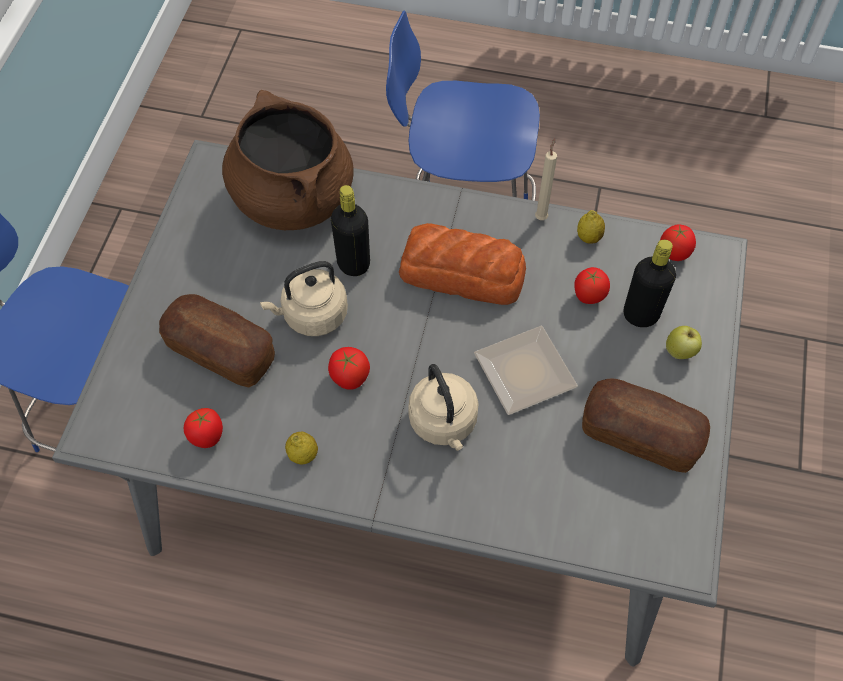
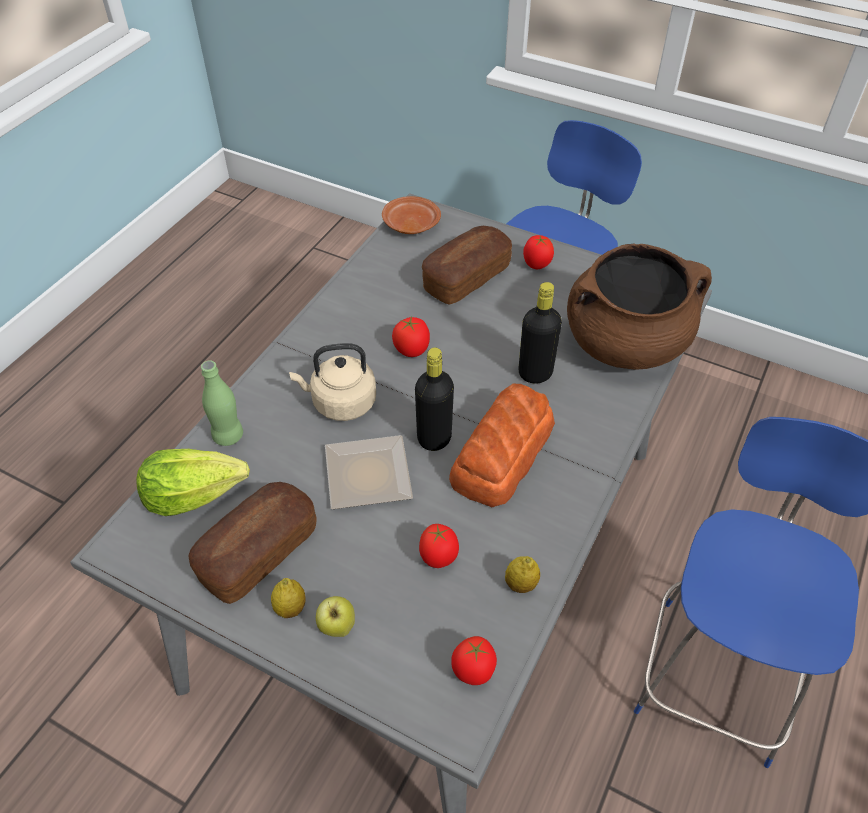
camera: 105 degrees right, 10 degrees down
(125, 435) = (410, 224): none -> brown plate
(207, 438) = (390, 263): tomato -> tomato (536, 265)
(303, 455) = (351, 311): lemon -> lemon (290, 608)
(312, 316) = (484, 336): beige kettle -> none
(522, 516) = (228, 436): none -> green bottle
(541, 216) = (562, 544): beige candle -> none
(602, 519) = (194, 493): none -> lettuce
(640, 315) = (399, 603): black bottle -> black bottle (434, 438)

